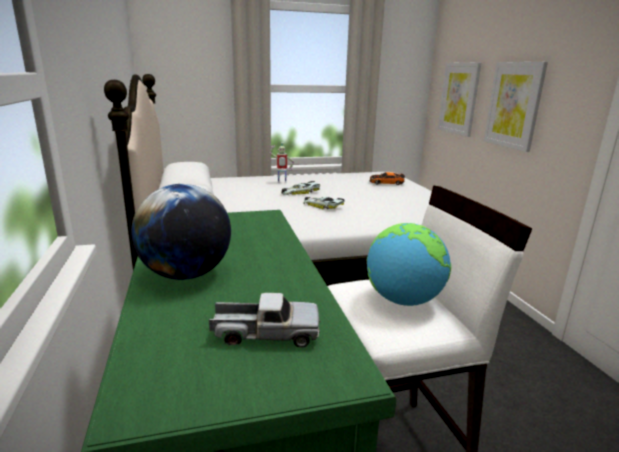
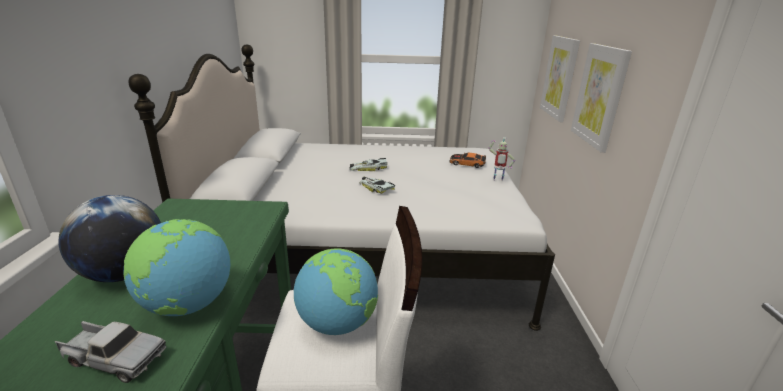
camera: 15 degrees right, 5 degrees up
(281, 182) = (361, 154): toy robot -> toy robot (497, 181)
(286, 288) = (187, 305): none -> globe

